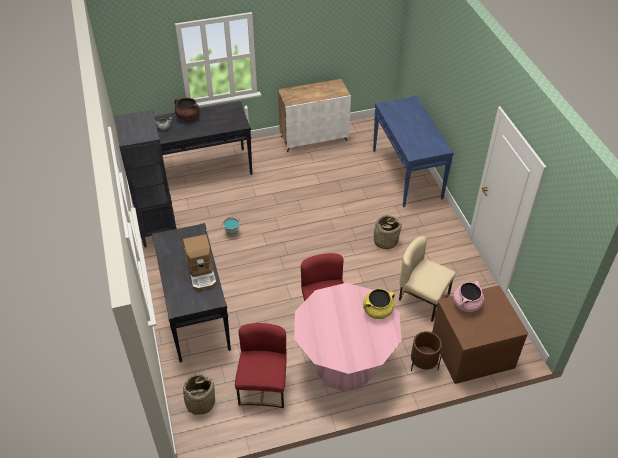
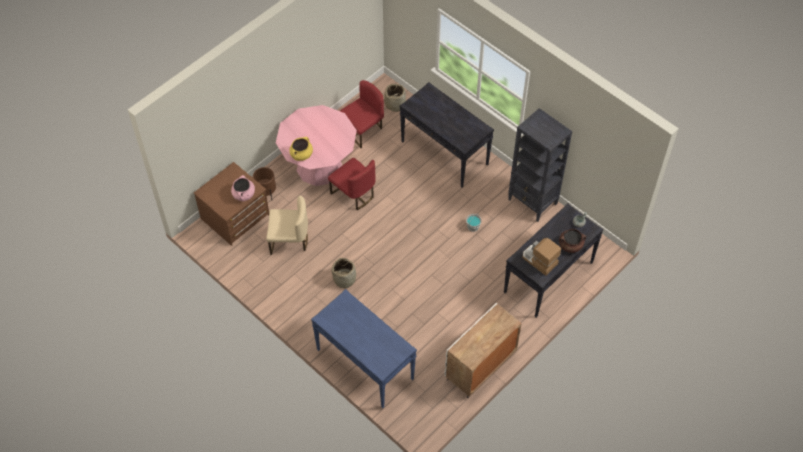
camera: 150 degrees right, 10 degrees up
(202, 273) = (433, 118): coffee machine -> coffee machine (539, 260)
(263, 386) = (363, 130): red chair -> red chair turned 105 degrees counterclockwise

